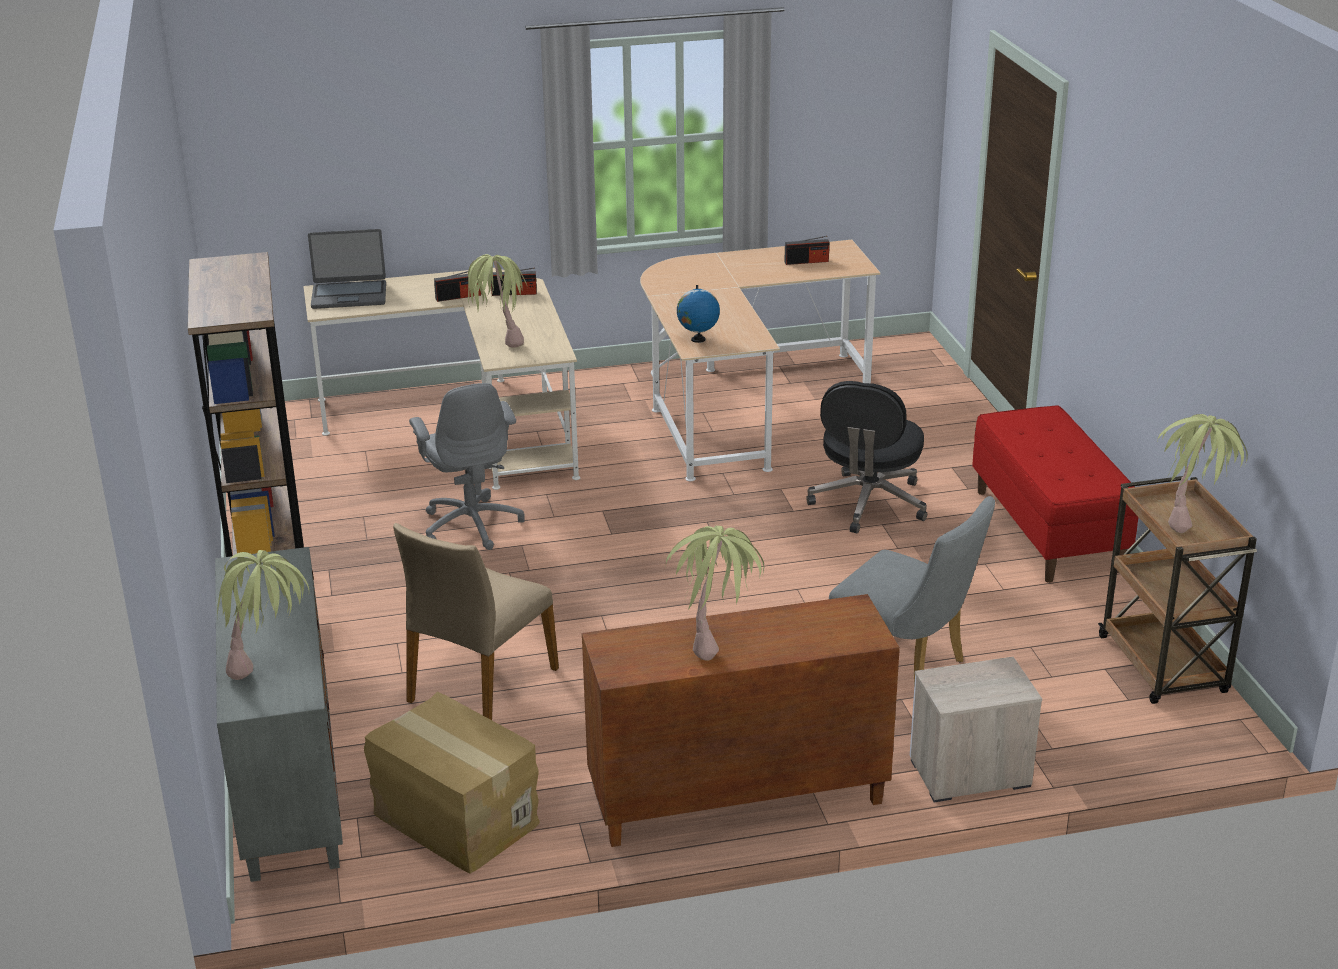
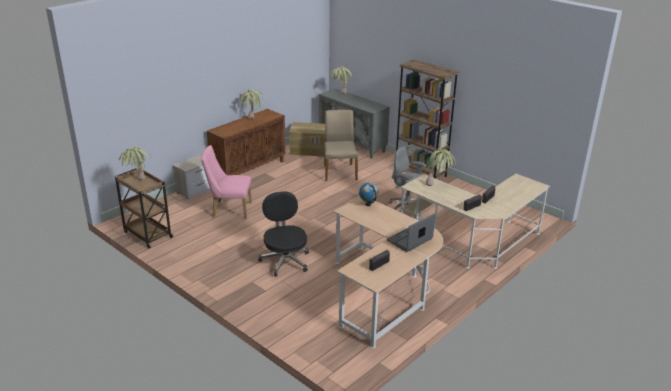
camera: 145 degrees right, 0 degrees up
(349, 295) = (525, 186): laptop -> laptop (410, 240)
(906, 667) = (229, 209): grey chair -> pink chair
(1048, 530) = (208, 273): red bench -> none

